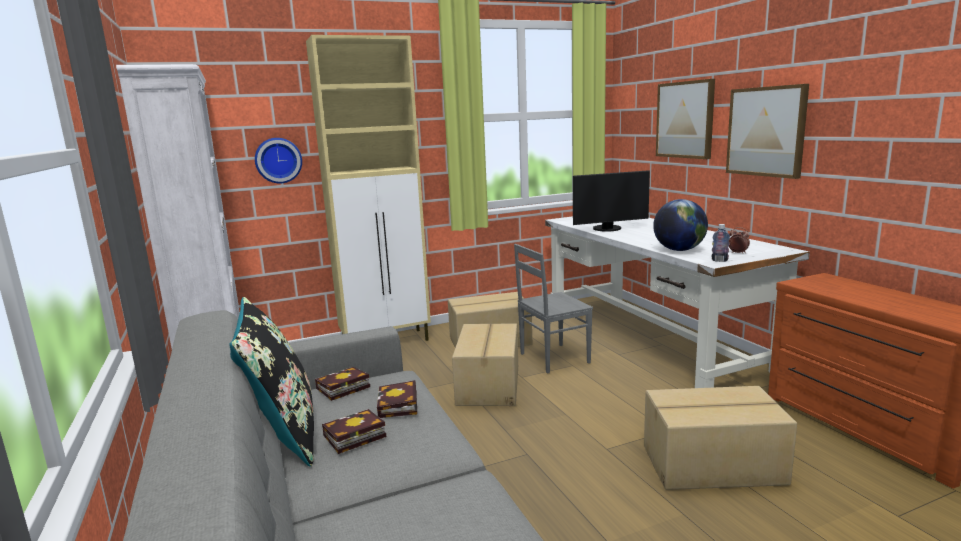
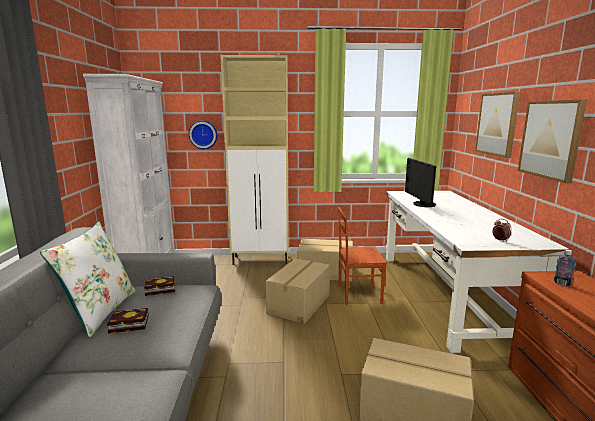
camera: 20 degrees right, 0 degrees up
(283, 434) = (99, 311): black pillow -> white pillow
(399, 406) = (174, 309): book -> none
(553, 358) = (358, 294): grey chair -> brown chair
(608, 229) = (422, 204): monitor -> monitor turned 75 degrees clockwise
(679, 250) = (453, 230): globe -> none
(719, 260) = (475, 244): bottle -> bottle (562, 284)

